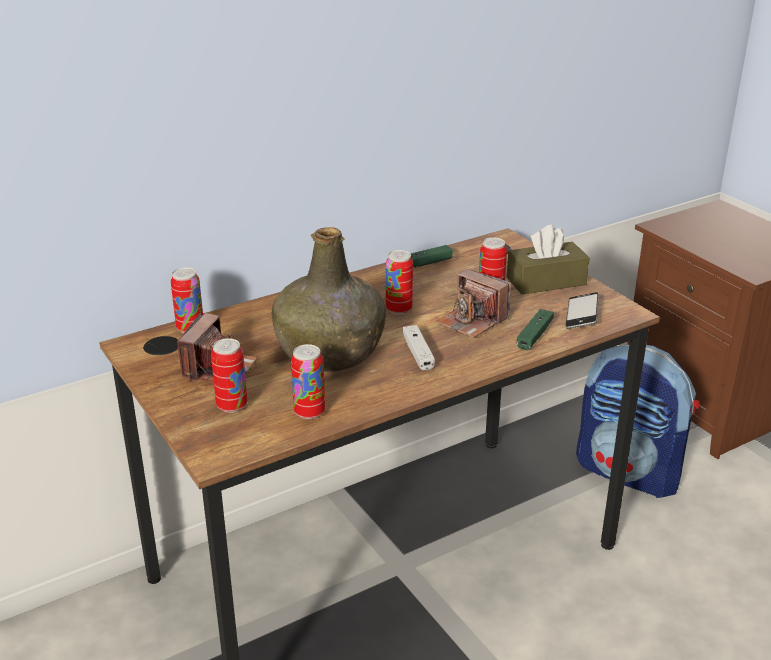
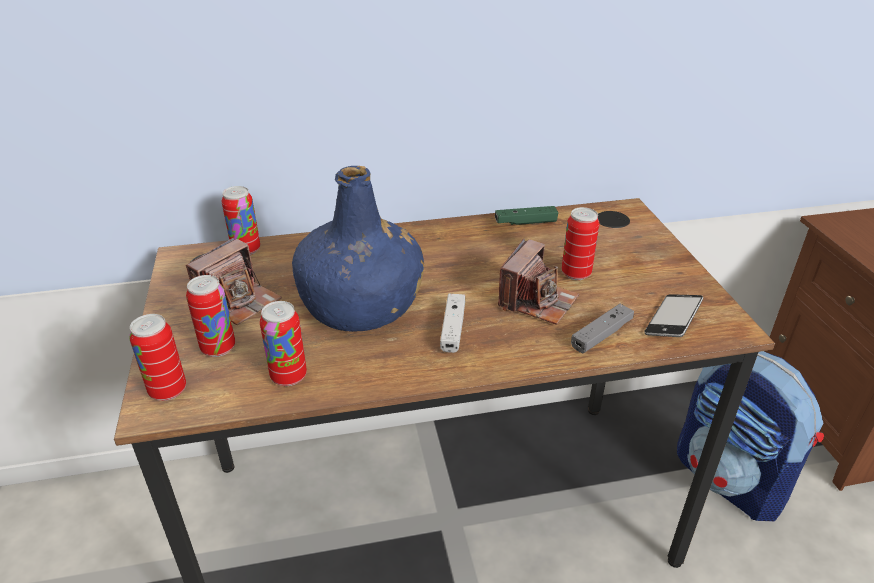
camera: 20 degrees right, 5 degrees up
(331, 351) = (362, 306): green bottle -> blue bottle
(399, 309) = (465, 270): can -> can (168, 390)
(472, 321) = (537, 301): camera -> camera turned 120 degrees counterclockwise
(534, 335) = (601, 335): green game controller -> grey game controller
(546, 281) = (650, 268): brown tissue box -> none

